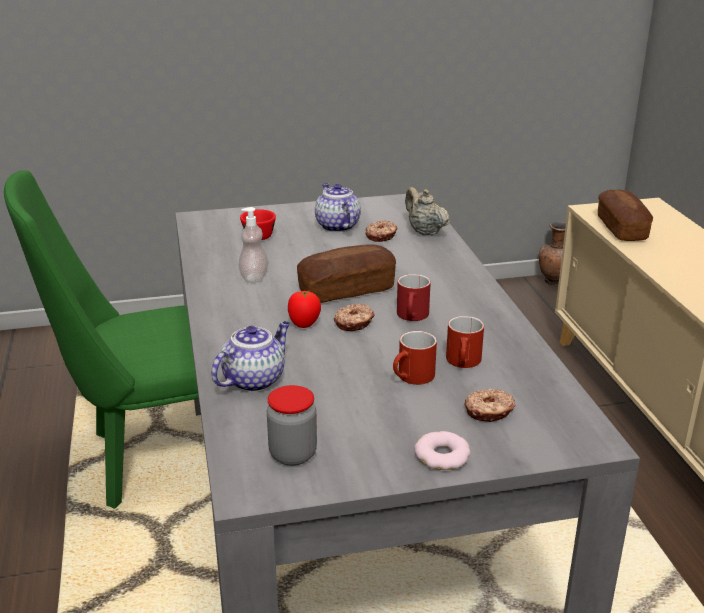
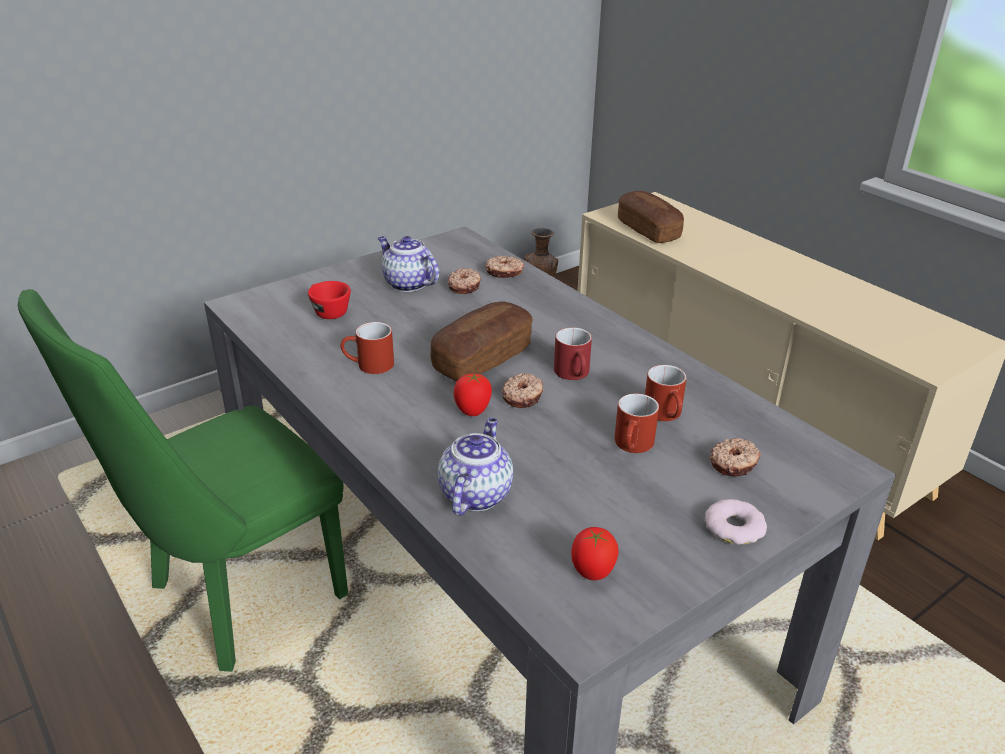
camera: 25 degrees left, 5 degrees up
(254, 277) = (368, 366): soap dispenser -> red mug
(293, 454) = (592, 573): jar -> tomato
(424, 231) = (504, 272): beige teapot -> donut

